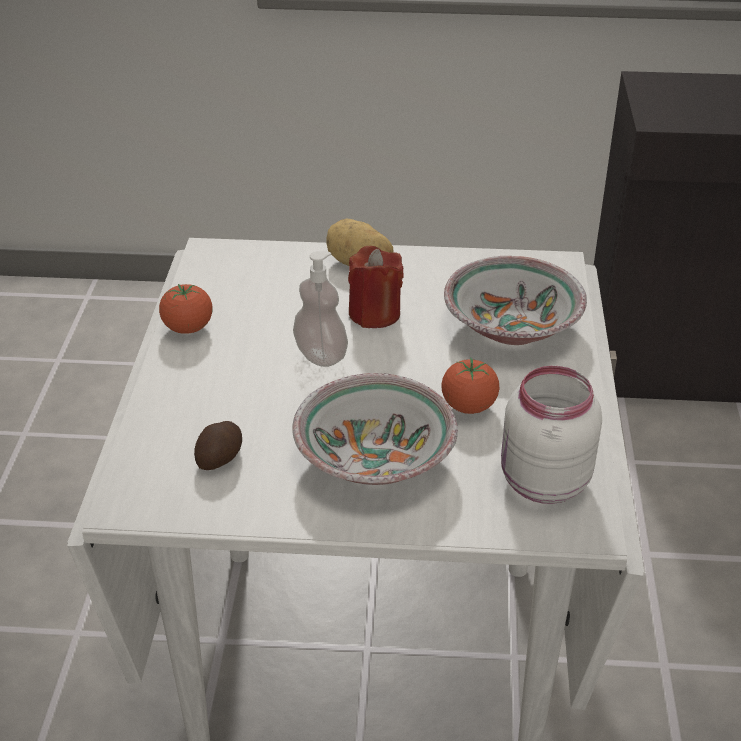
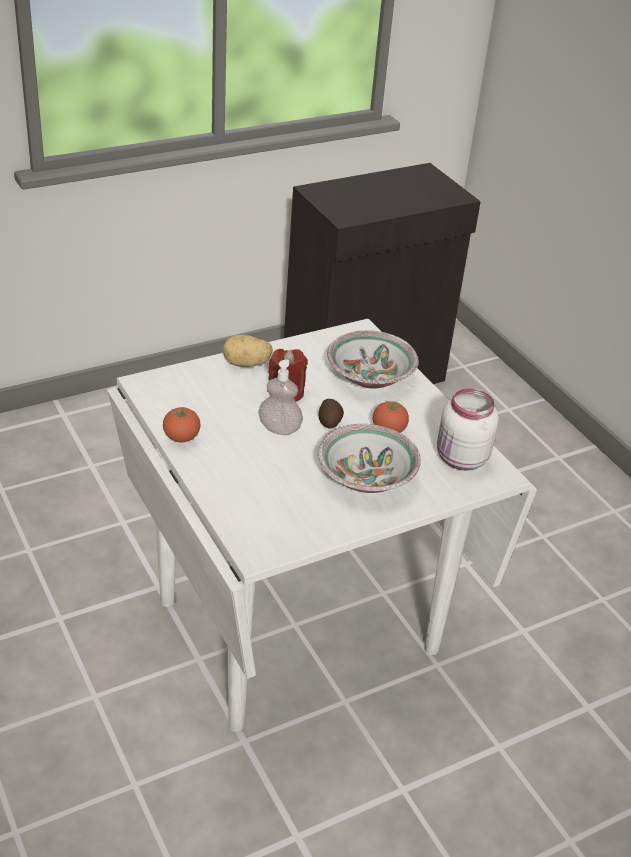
camera: 35 degrees left, 0 degrees up
(221, 458) = (282, 507): potato -> potato (330, 421)

